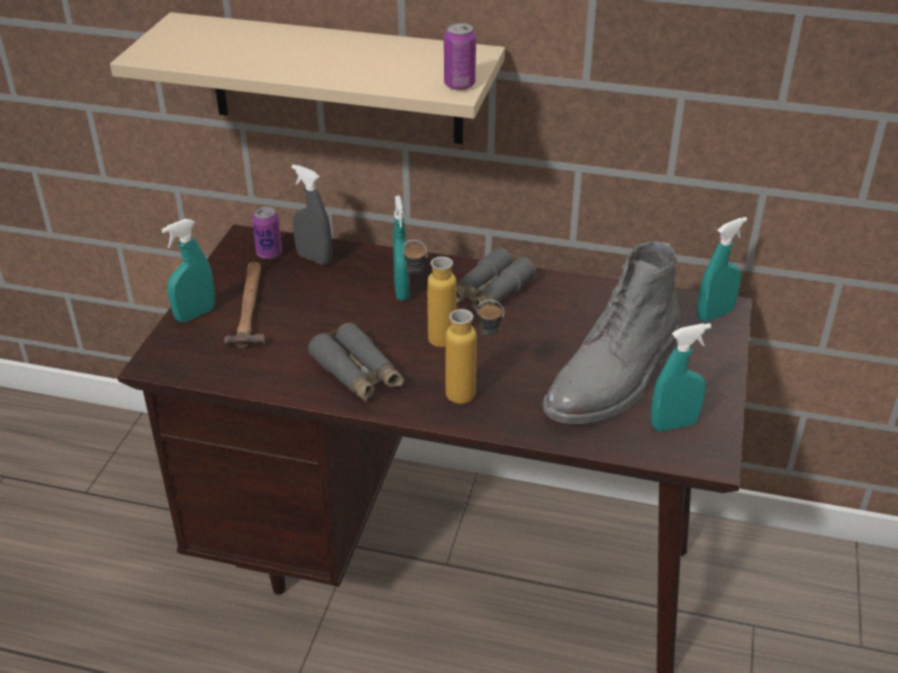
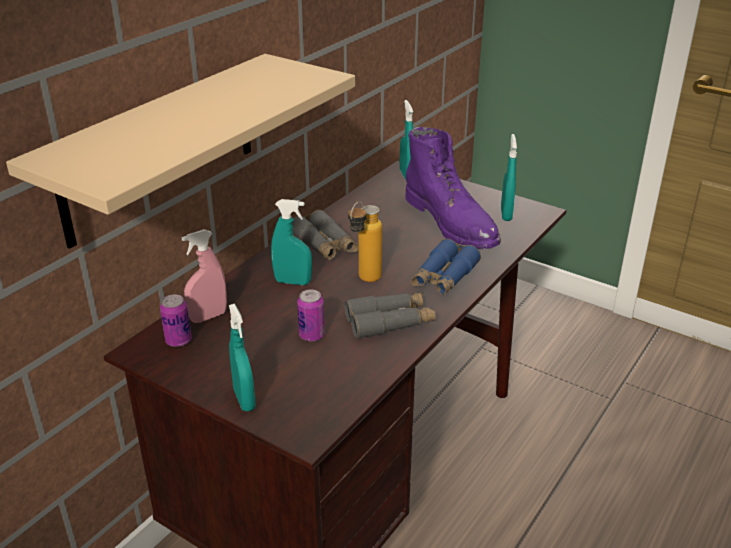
camera: 70 degrees left, 5 degrees down
(250, 307) = (257, 364): hammer -> none
(314, 258) = (208, 317): grey spray bottle -> pink spray bottle
(459, 85) = (319, 73): can -> can (312, 335)
(473, 397) = (444, 277): bottle -> blue binoculars
(614, 379) = (453, 222): grey boot -> purple boot

